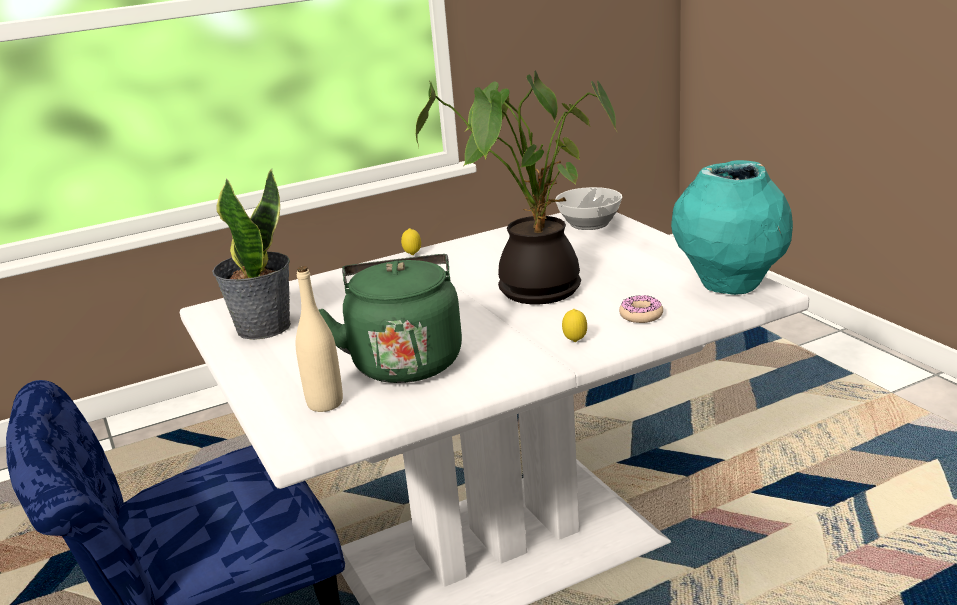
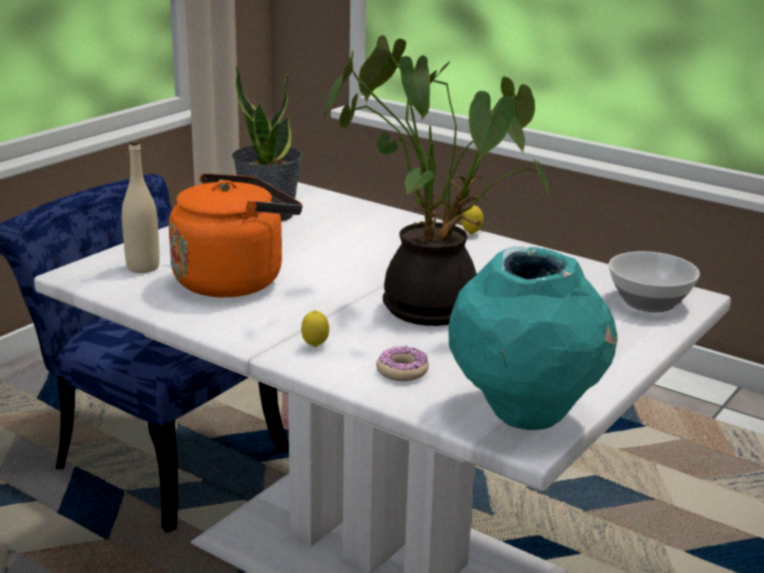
camera: 60 degrees right, 0 degrees up
(405, 360) = (234, 280): green kettle -> orange kettle

